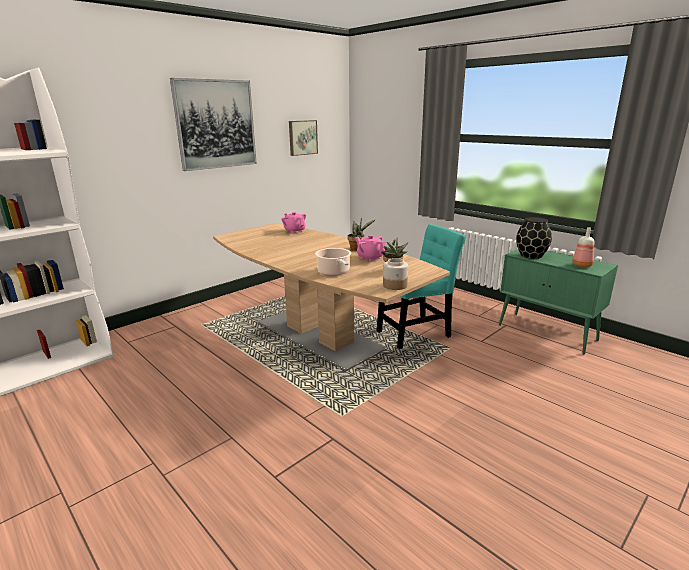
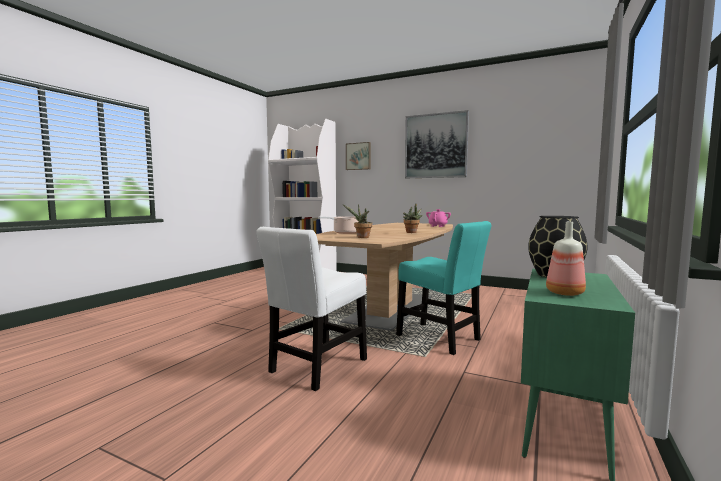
camera: 70 degrees right, 15 degrees down
(302, 137) = (526, 155): picture -> picture (358, 156)
(370, 258) = (391, 234): pink teapot -> none
(395, 285) = (326, 238): jar -> none
(462, 403) = (316, 368): none -> white chair

